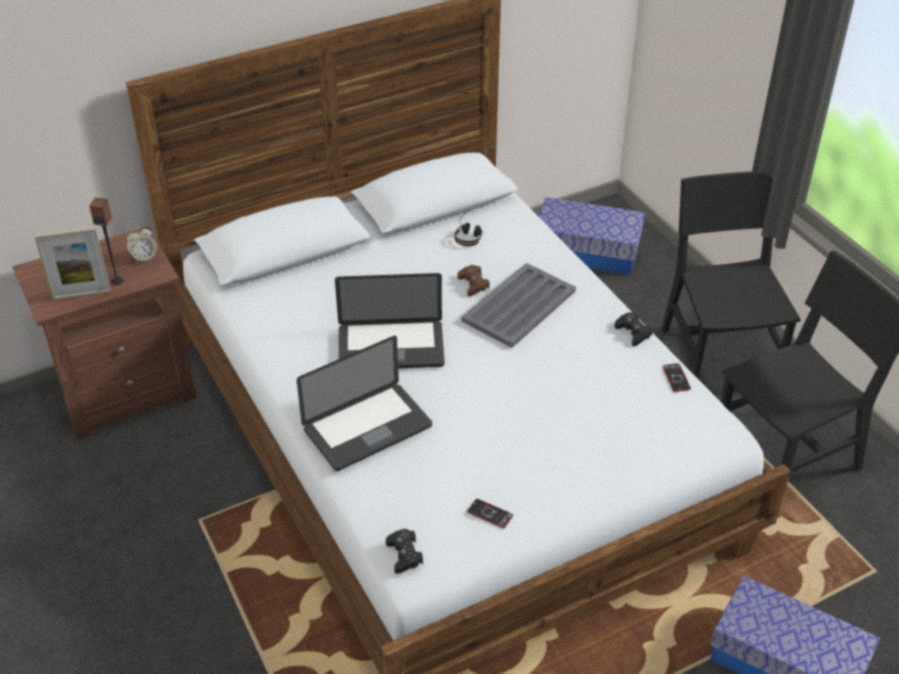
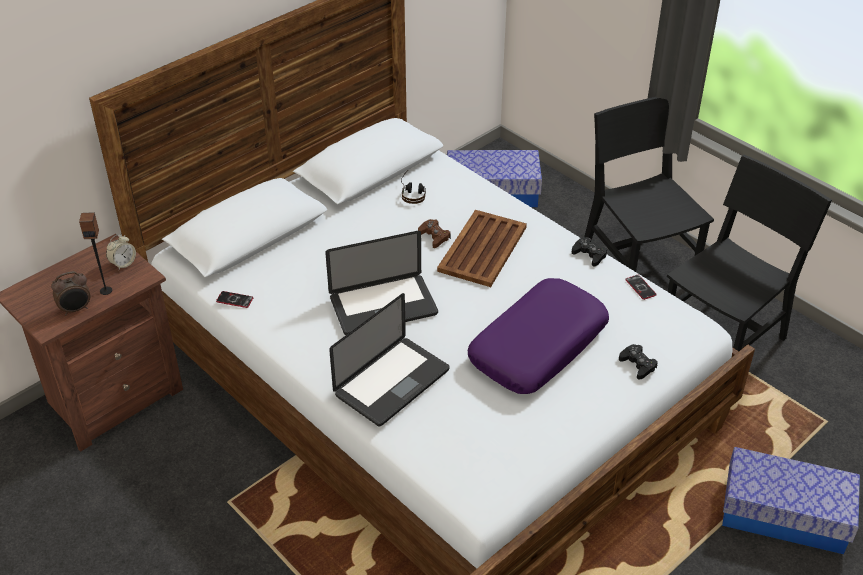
camera: 15 degrees left, 0 degrees up
(81, 294) = (76, 309): picture frame -> alarm clock
(404, 555) = (469, 488): black game controller -> black game controller (637, 365)
(490, 514) = (529, 436): phone -> phone (234, 300)
(518, 306) = (482, 249): grey tray -> brown tray
(537, 420) = (537, 346): none -> purple pillow

